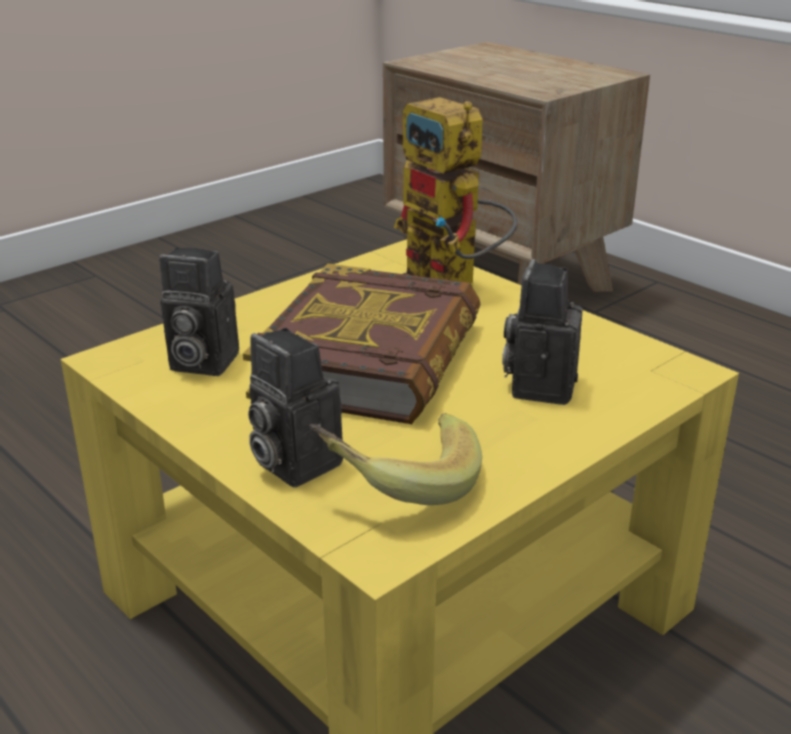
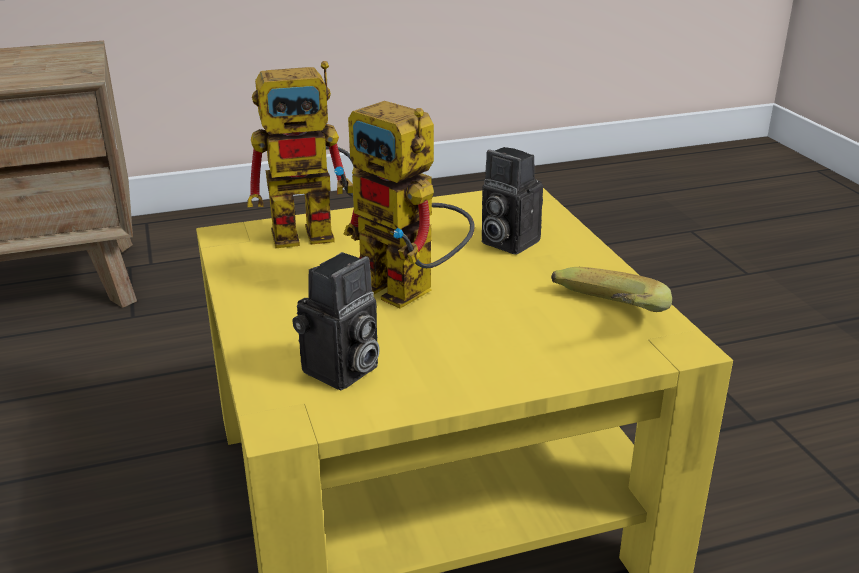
camera: 65 degrees left, 0 degrees up
(291, 462) = (549, 357): camera -> none
(371, 358) = (410, 291): book -> toy robot

